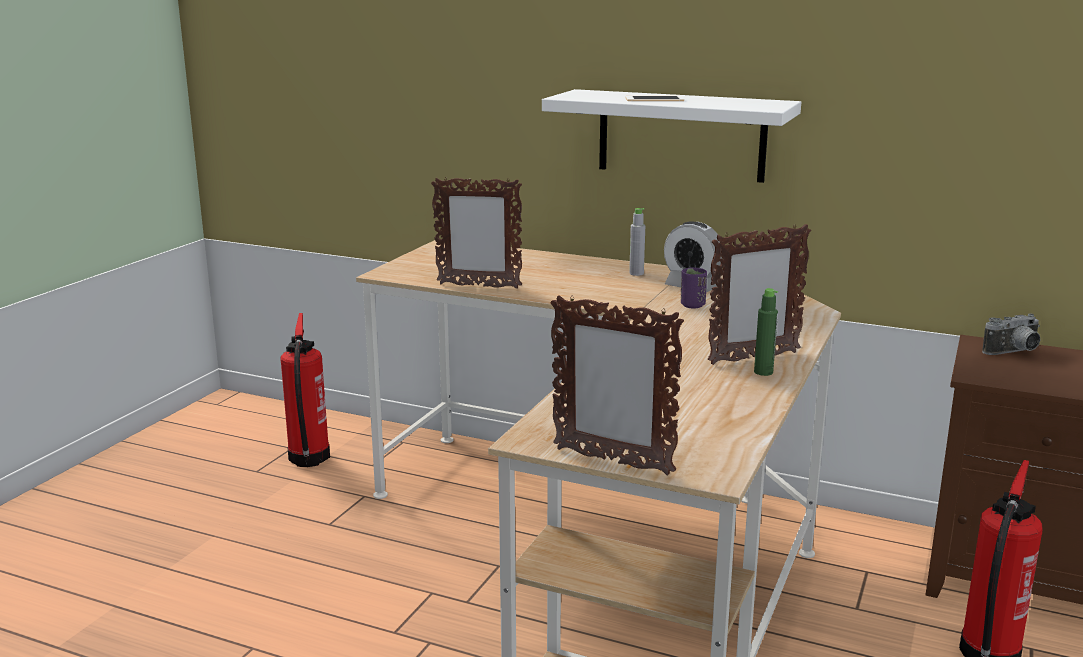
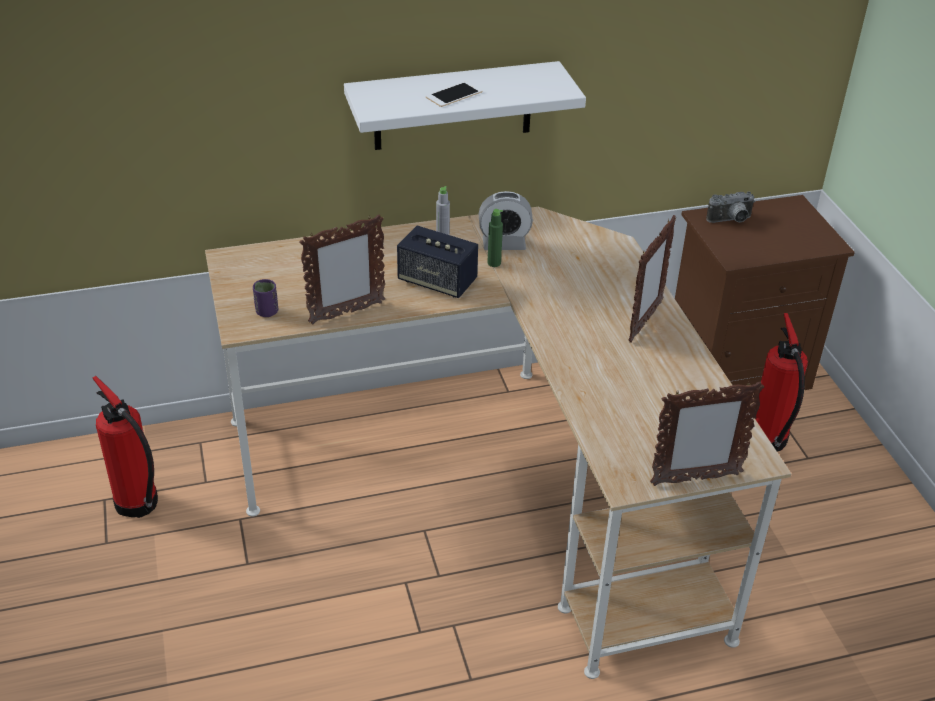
camera: 40 degrees left, 20 degrees up
(588, 290) = (437, 281): none -> speaker
(692, 305) = (534, 271): purple cup -> purple cup (267, 312)
(763, 372) = (668, 336): green bottle -> green bottle (494, 263)
(1014, 353) = (731, 221): camera -> camera turned 45 degrees clockwise

